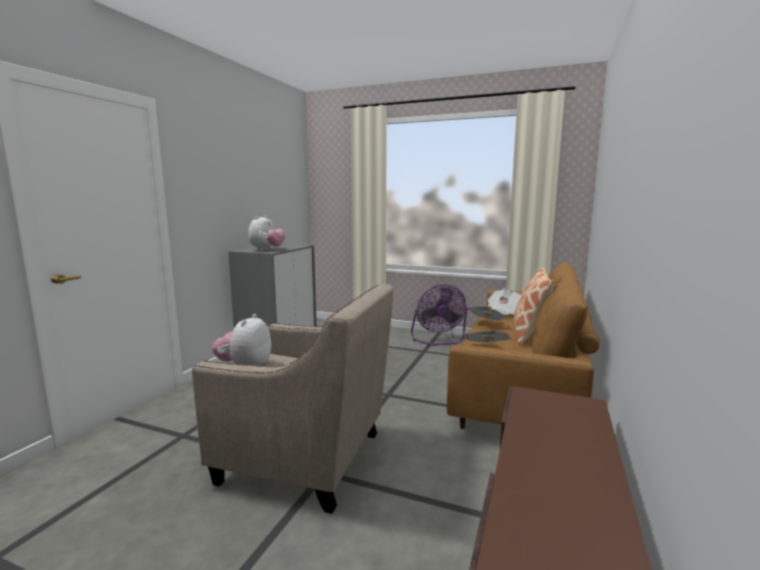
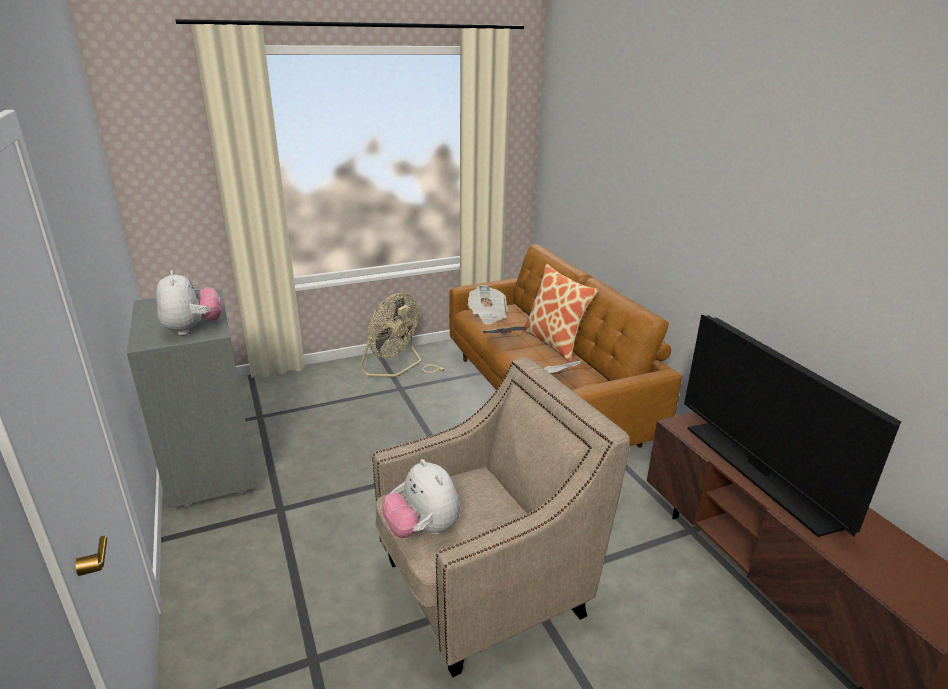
camera: 45 degrees left, 15 degrees up
(444, 342) = (403, 366): purple fan -> beige fan
(539, 451) = (758, 474): none -> television

